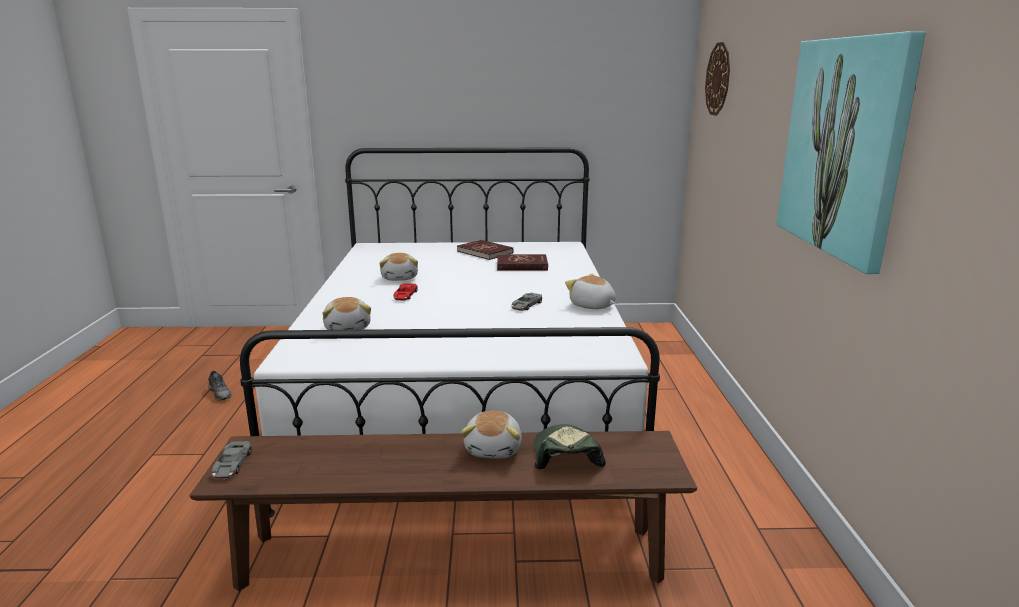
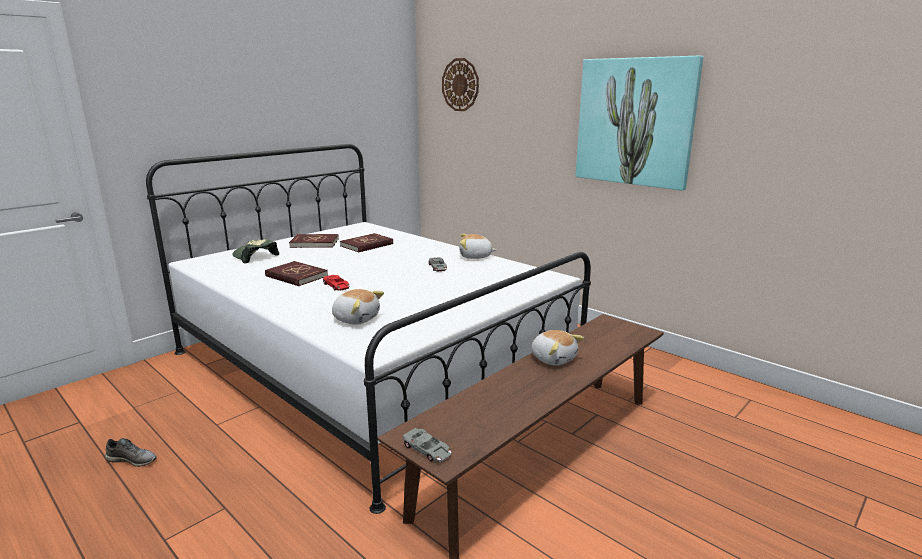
camera: 45 degrees left, 0 degrees up
(400, 278) = (296, 276): plush toy -> red book
(565, 455) = (590, 344): cap -> cap (255, 257)

